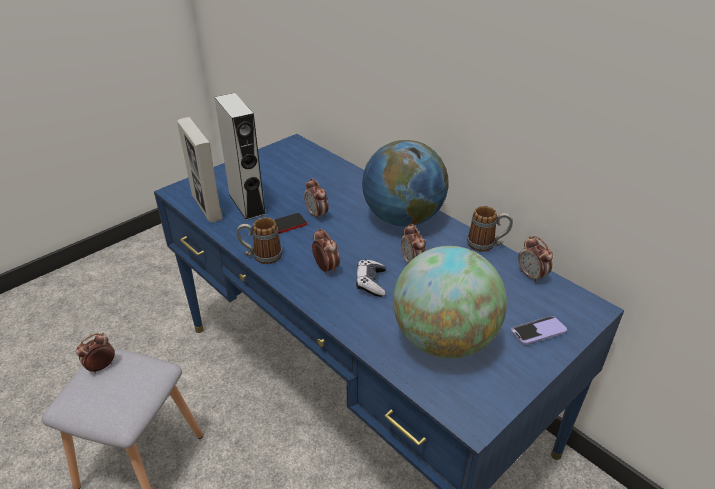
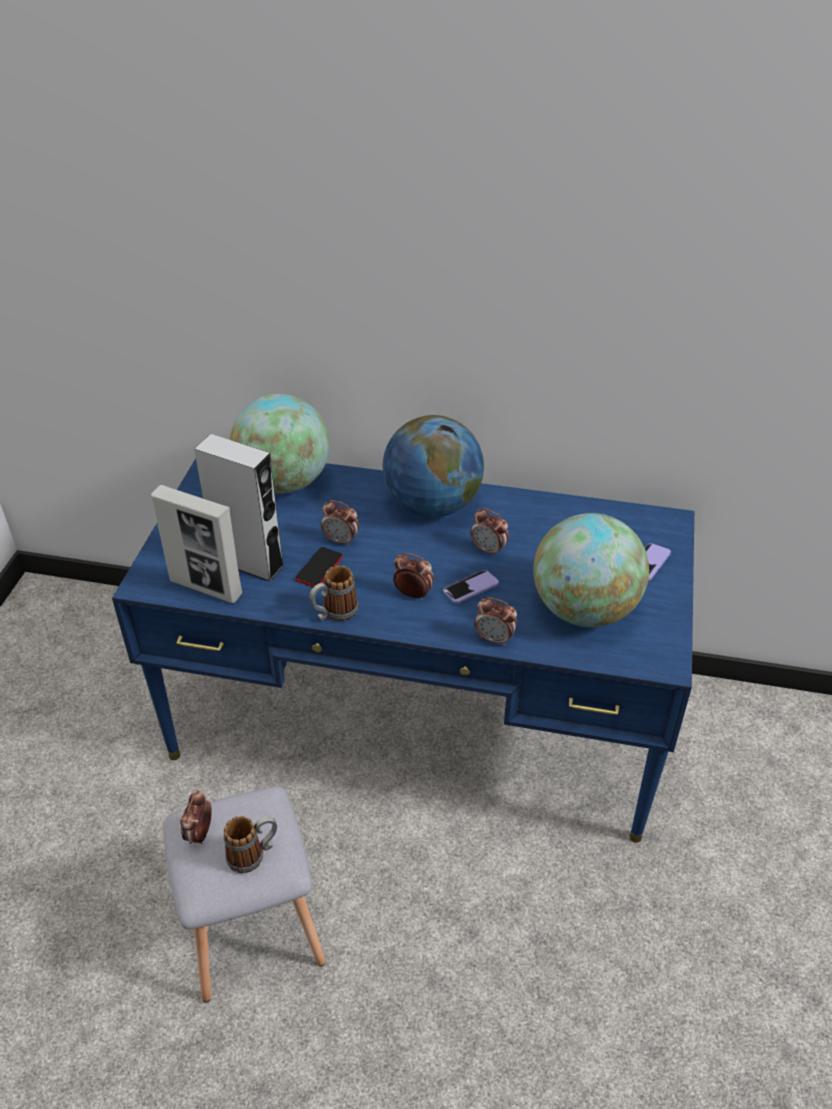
camera: 35 degrees left, 5 degrees up
(321, 168) = (284, 482): none -> globe
(371, 283) = (470, 588): game controller -> phone
(487, 244) = (535, 498): mug -> mug (253, 854)
(531, 276) = (600, 513): alarm clock -> alarm clock (494, 638)

